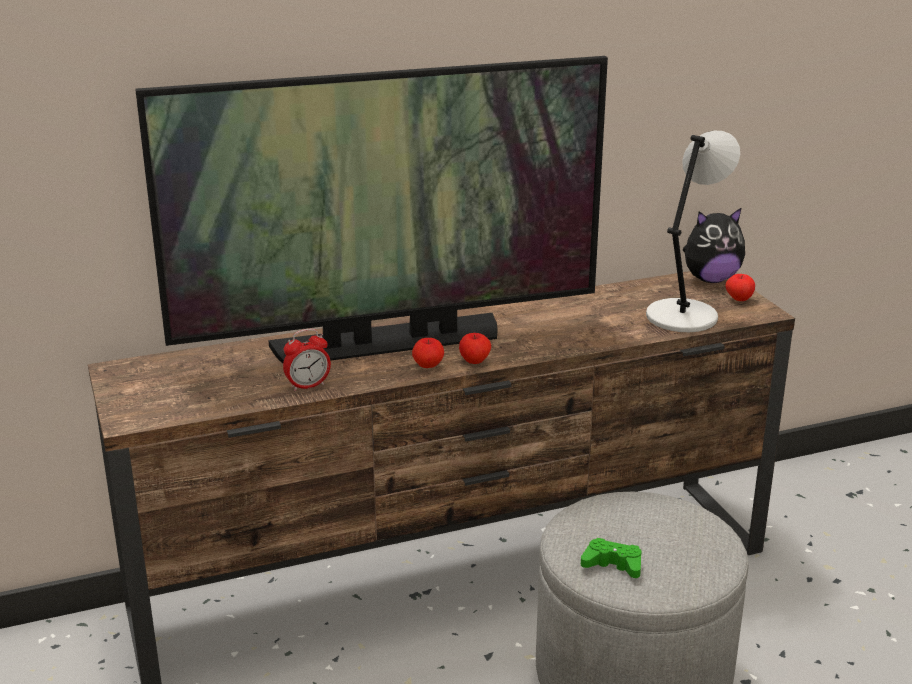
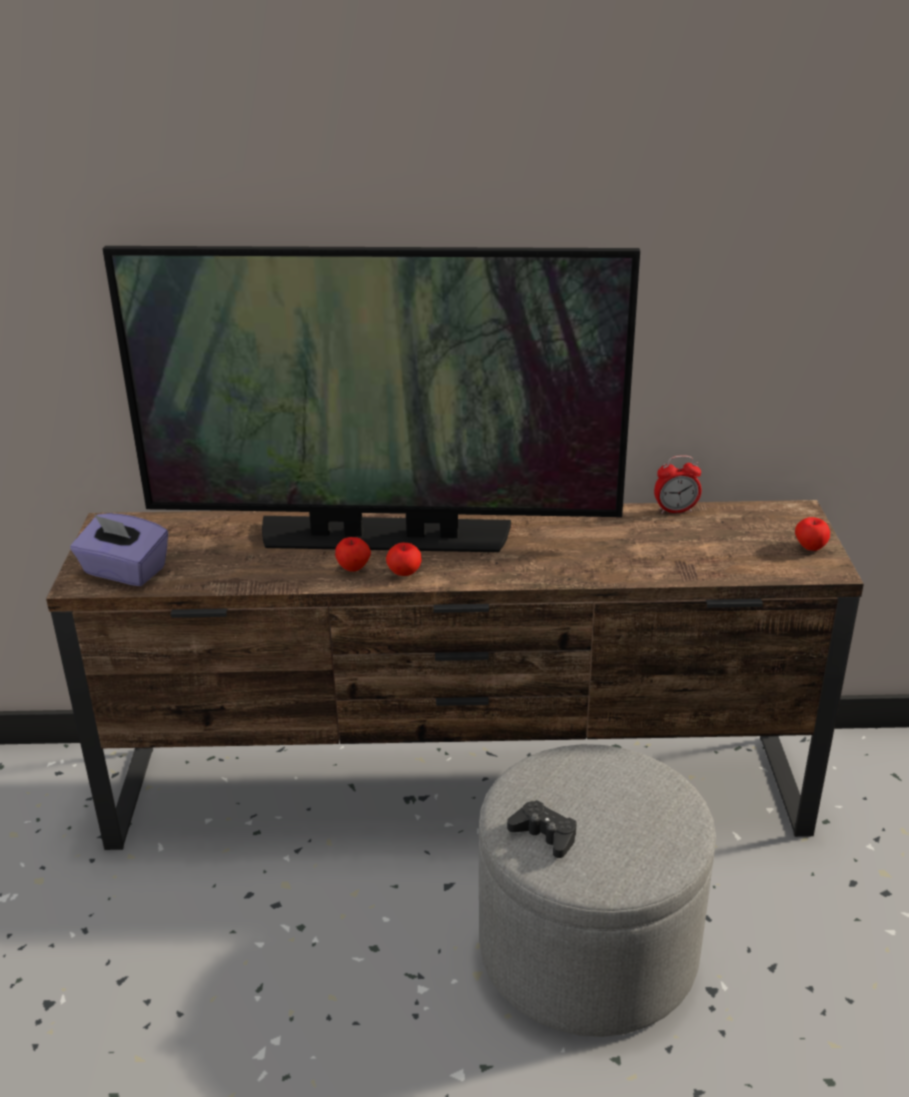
camera: 20 degrees right, 5 degrees up
(165, 404) = (124, 571): none -> purple tissue box
(308, 386) = (269, 575): alarm clock -> alarm clock (675, 510)
(475, 361) = (457, 576): apple -> apple (353, 567)
(613, 565) = (544, 835): green game controller -> black game controller
(683, 315) = (728, 558): grey table lamp -> none
(710, 279) = (793, 515): plush toy -> none

